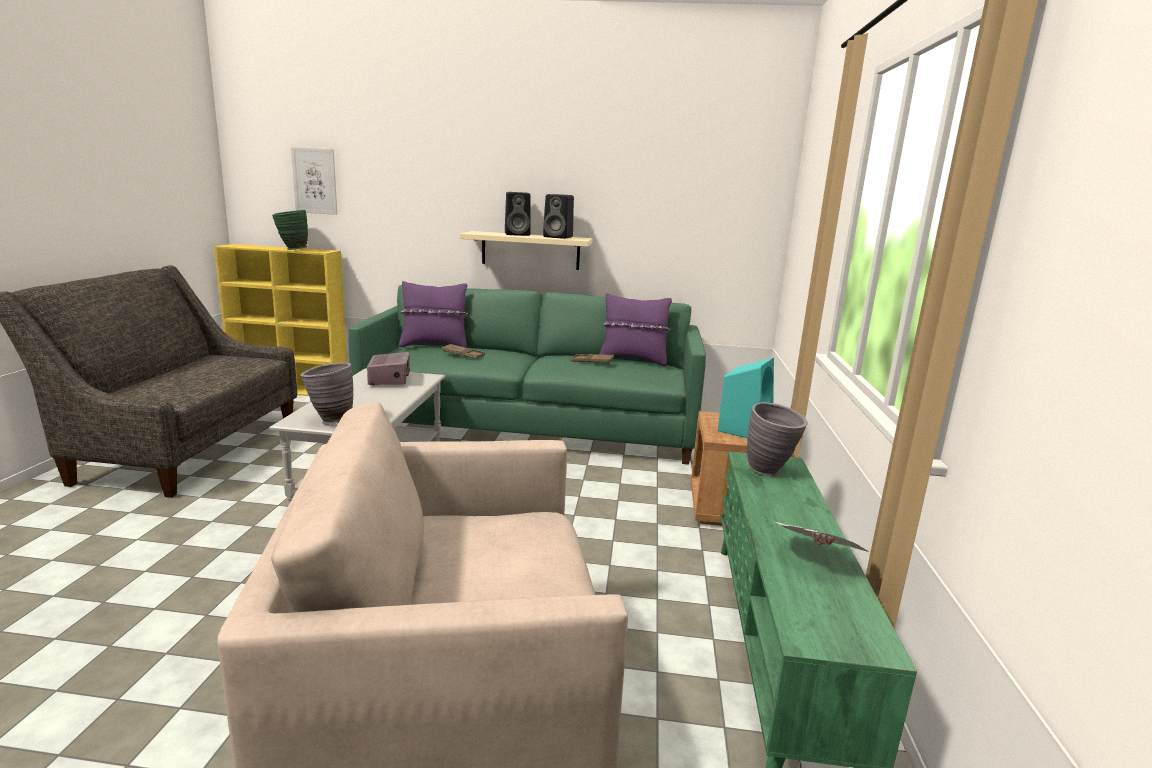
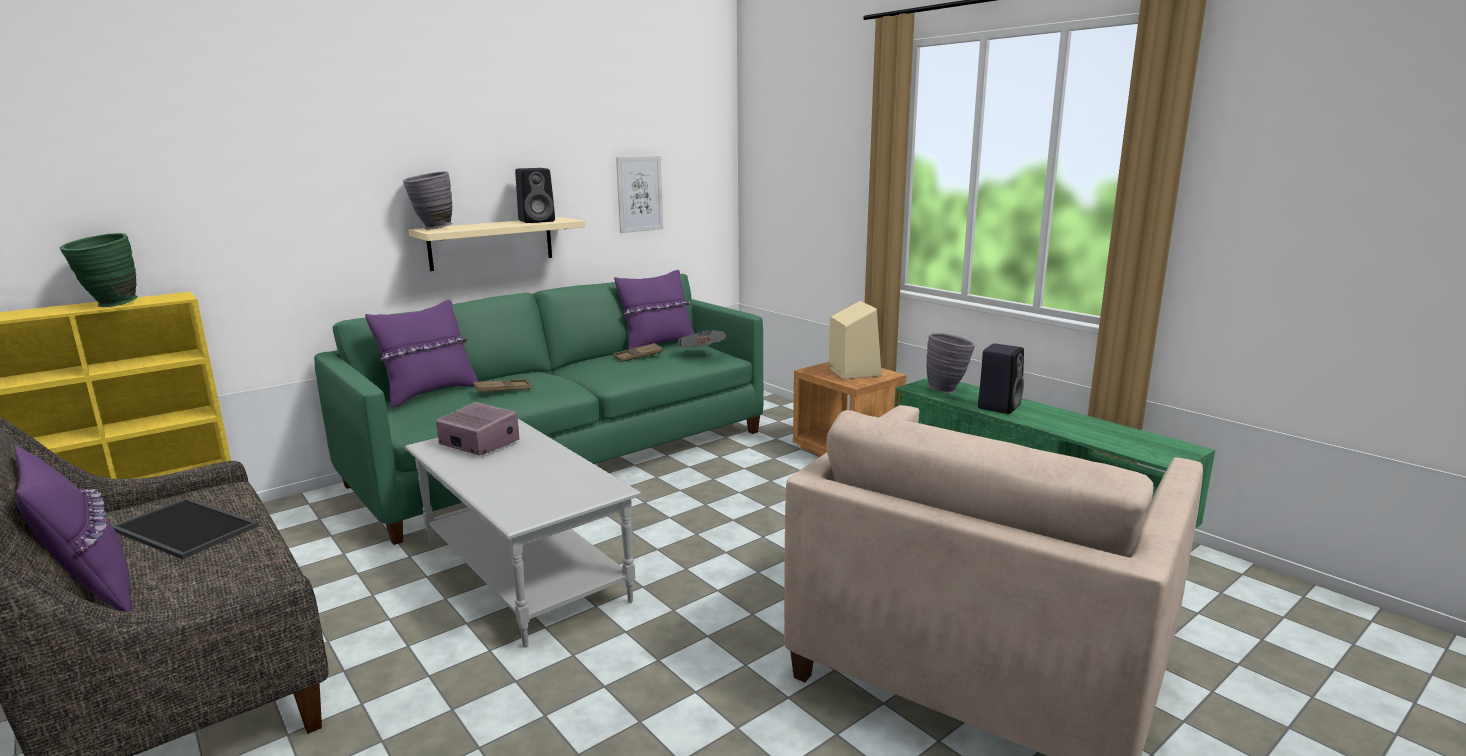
camera: 45 degrees left, 0 degrees up
(136, 381) = (91, 592): none -> purple pillow
(216, 370) = (188, 527): none -> tray
(314, 181) = (116, 182): picture -> picture (639, 194)
(329, 421) = (555, 501): grey vase -> grey vase (432, 229)
(518, 234) = (485, 225): black speaker -> black speaker (999, 406)
(745, 429) = (853, 371): turquoise speaker -> beige speaker
(817, 558) = (1080, 424): newspaper -> newspaper (702, 353)

